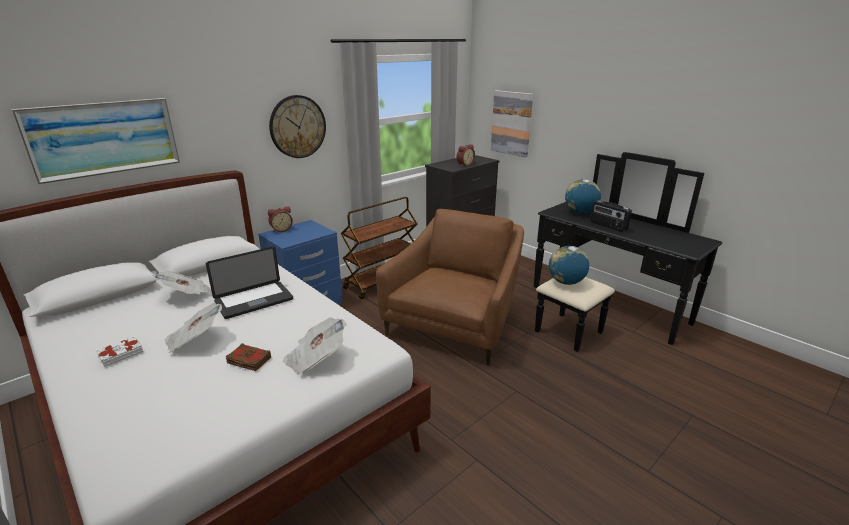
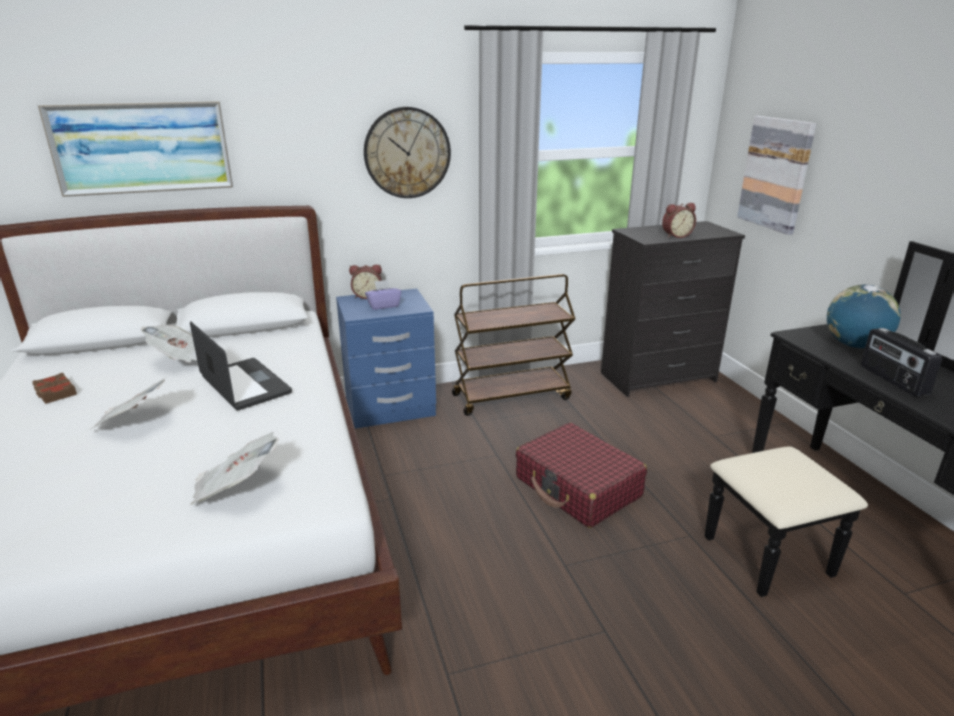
camera: 25 degrees right, 0 degrees up
(120, 354) = (50, 417): white book -> none
(249, 361) = (161, 466): brown book -> brown book (55, 392)
(254, 300) = (245, 385): laptop -> laptop turned 120 degrees counterclockwise
(299, 234) = (383, 305): none -> purple tissue box
(455, 323) = (578, 487): brown armchair -> red suitcase
(566, 282) = (769, 466): globe -> none

